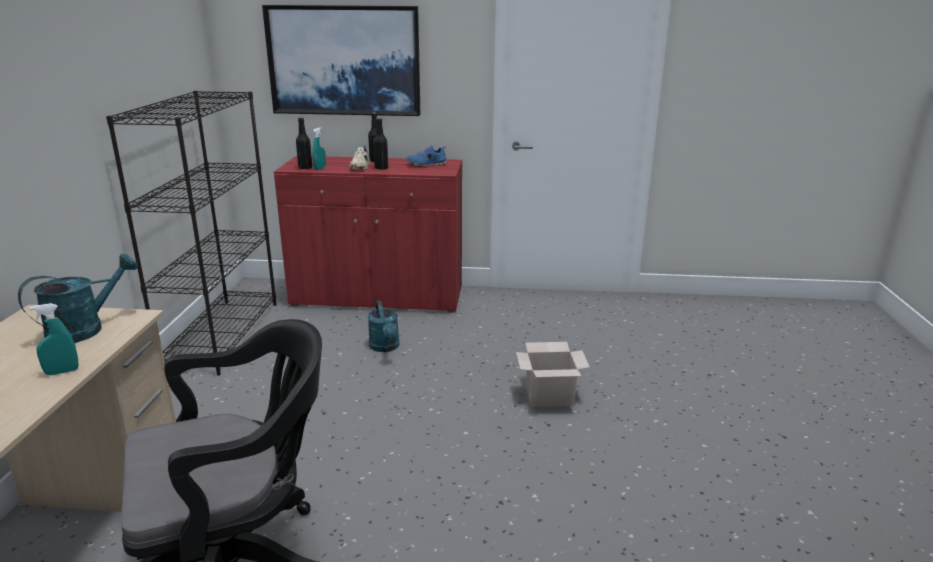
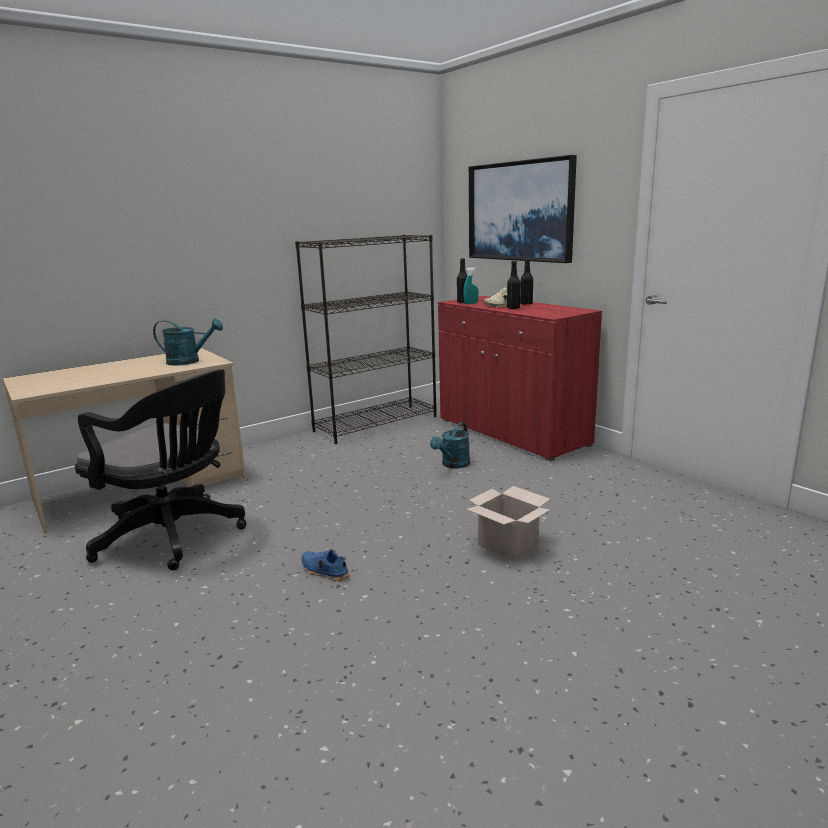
camera: 50 degrees right, 5 degrees down
(62, 372) = (140, 374): turquoise spray bottle -> none
(426, 165) = (557, 310): blue shoe -> blue shoe (324, 572)

